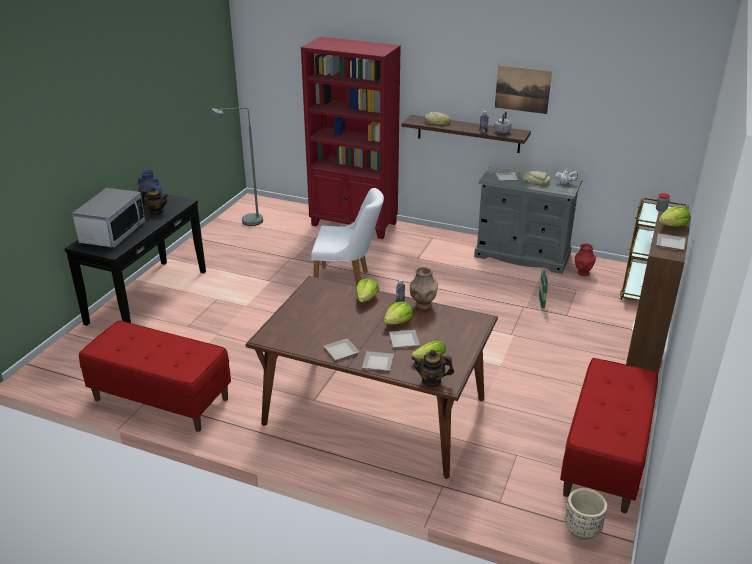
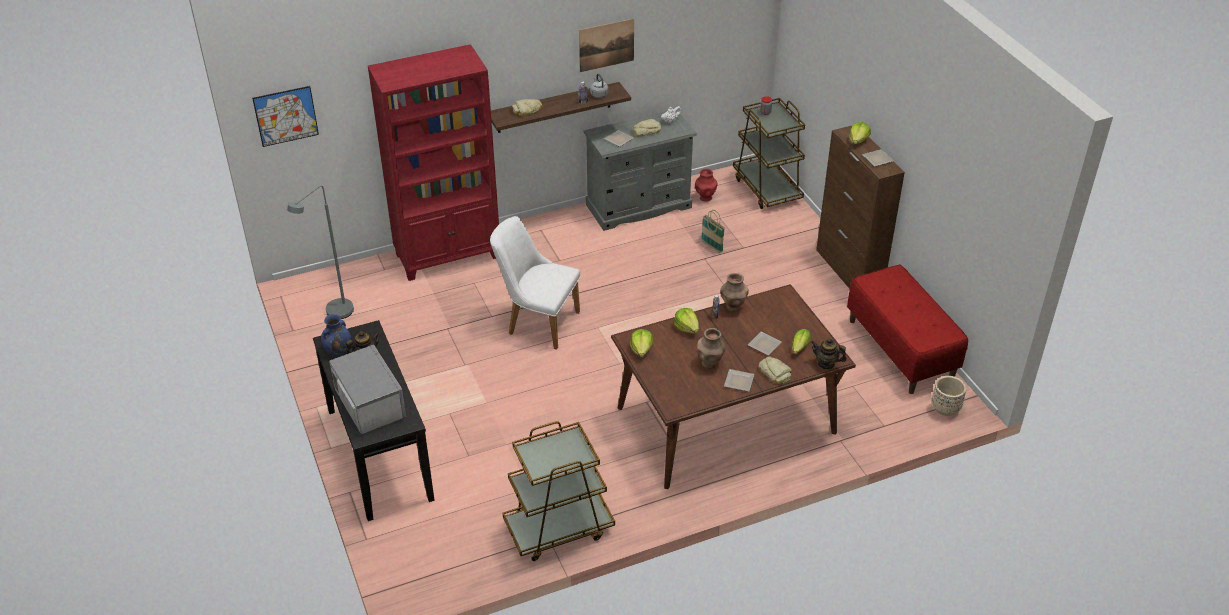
camera: 45 degrees left, 10 degrees up
(161, 399) = (558, 528): red bench -> brown cart
(263, 60) = (286, 116): none -> picture
(341, 328) = (710, 363): none -> brown vase
(347, 282) = (537, 322): white chair -> white chair turned 120 degrees counterclockwise
(379, 362) = (775, 373): plate -> bread
(398, 322) = (738, 332): lettuce -> lettuce (641, 349)
(431, 381) = (826, 364): teapot -> teapot turned 60 degrees clockwise

